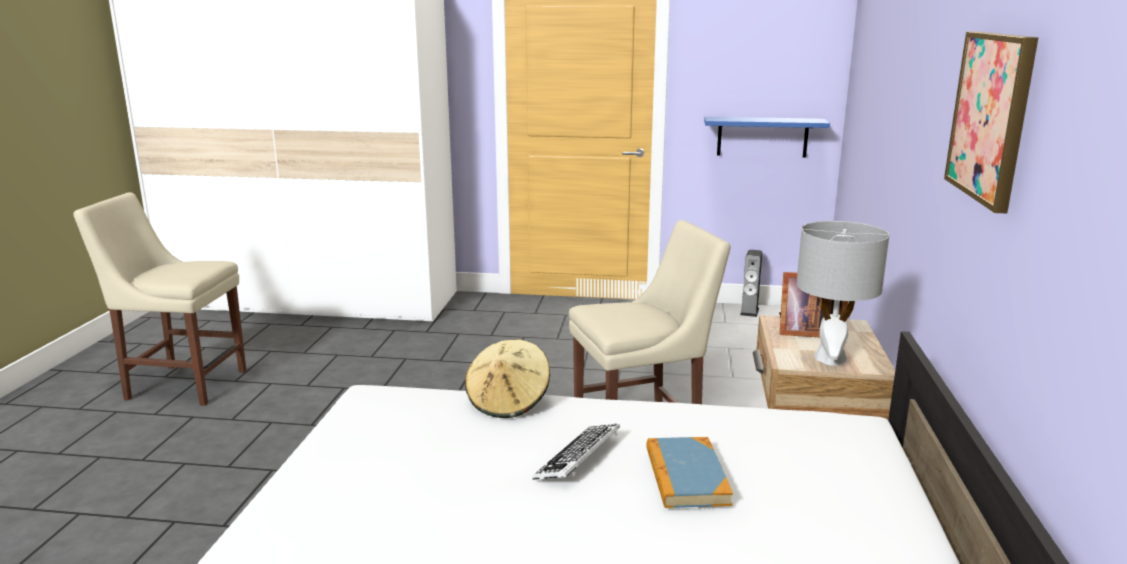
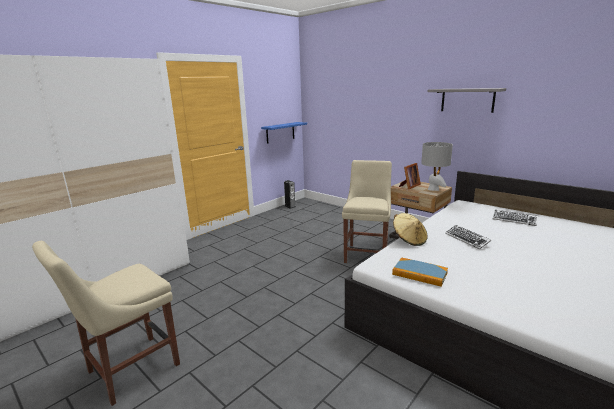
camera: 55 degrees left, 0 degrees up
(686, 476) = (489, 228): book -> book (419, 274)
(806, 508) = (514, 220): none -> keyboard
(991, 117) = (467, 100): picture -> grey shelf

